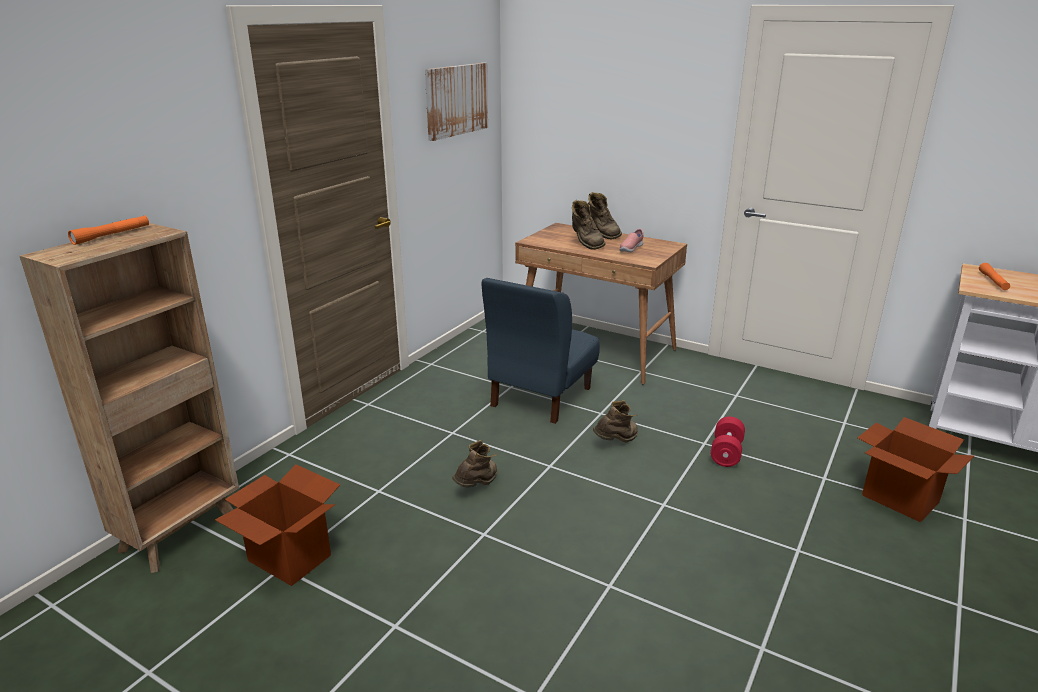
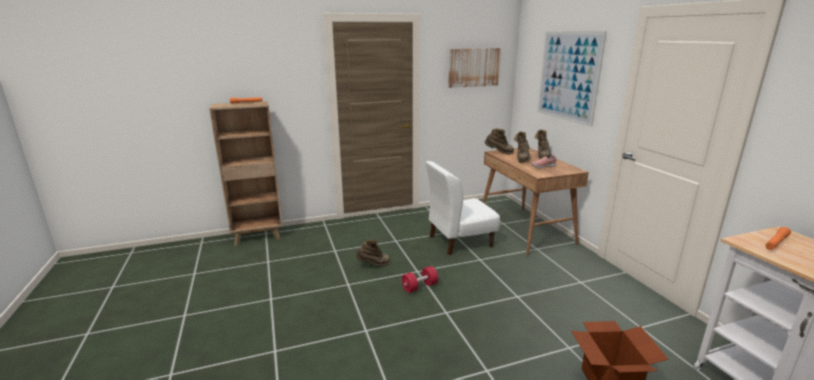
camera: 40 degrees right, 5 degrees down
(289, 558) = (274, 259): cardboard box -> none
(540, 397) = (459, 241): blue chair -> white chair
(616, 442) = (467, 275): brown boot -> brown boot (499, 153)
(624, 106) = (568, 76): none -> picture
(726, 453) = (522, 306): red dumbbell -> red dumbbell (419, 287)

